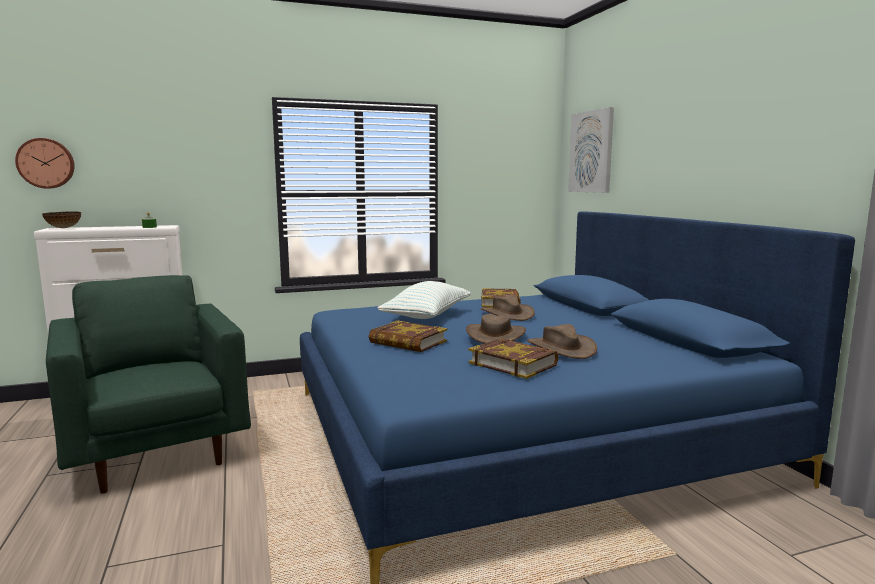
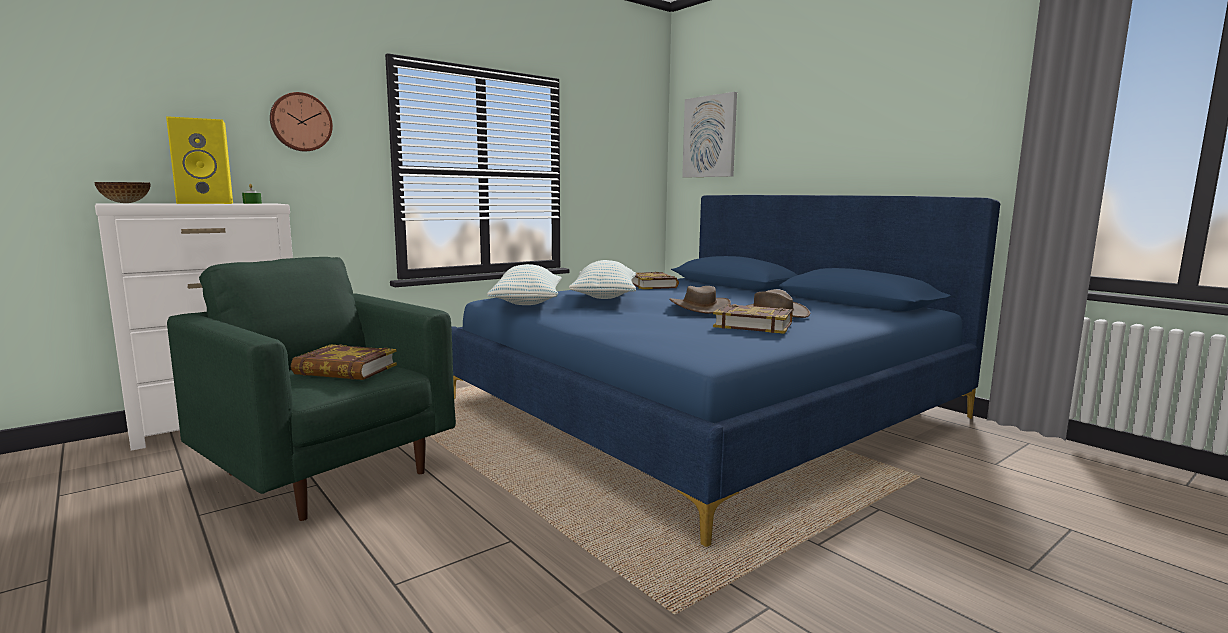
camera: 20 degrees left, 0 degrees up
(46, 163) = (90, 115): wall clock -> wall clock (300, 122)
(119, 227) = (207, 203): none -> yellow speaker
(352, 318) = (527, 303): none -> pillow
(407, 342) = (624, 317): book -> book (345, 370)
(506, 314) = (677, 292): brown hat -> none

